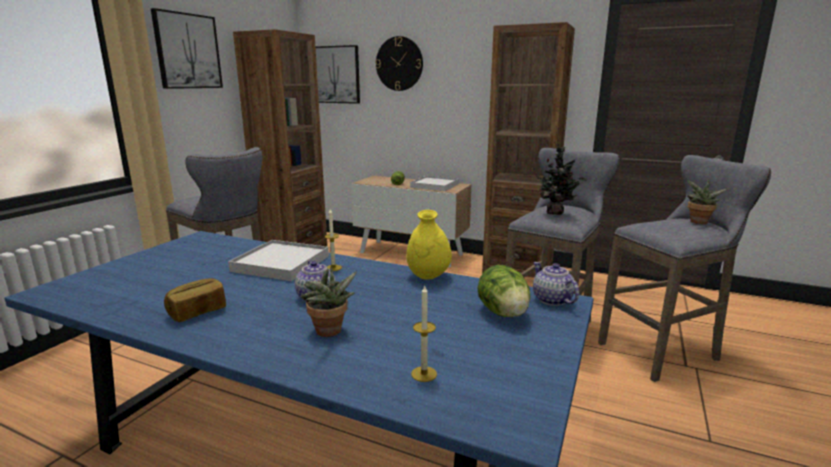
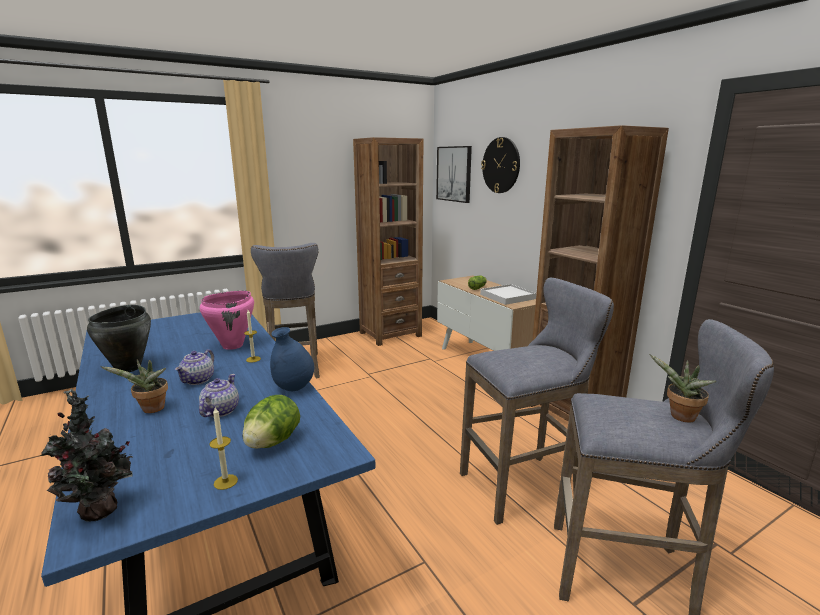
camera: 35 degrees right, 0 degrees up
(187, 51) = (308, 158): picture -> none
(197, 312) = (129, 368): bread -> black cooking pot
(281, 263) = (233, 346): white tray -> pink cooking pot
(424, 374) = (130, 465): candle -> candle (225, 482)
(428, 276) = (294, 388): yellow vase -> blue vase
(552, 300) = (333, 447): teapot -> teapot (220, 411)
(556, 213) = (518, 357): potted plant -> potted plant (101, 512)

